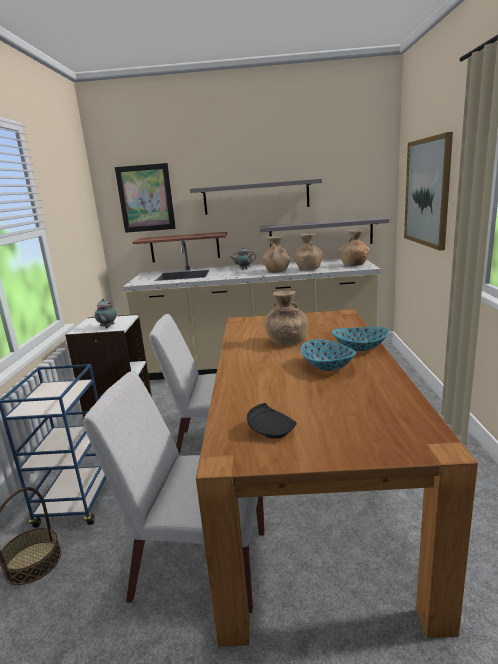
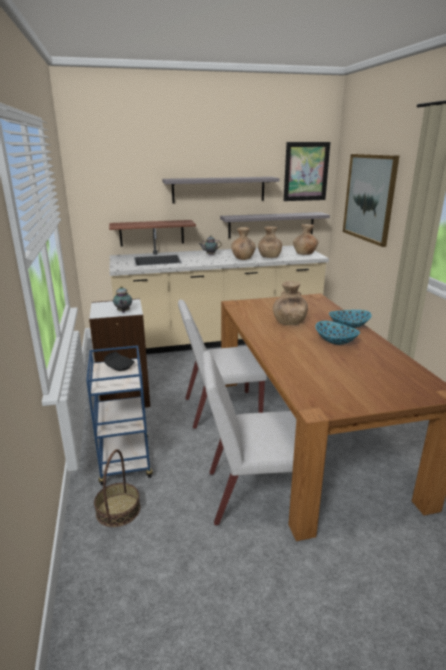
camera: 15 degrees left, 5 degrees up
(146, 198) = (117, 185): picture -> picture (306, 171)
(271, 430) = (331, 389): black plate -> black plate (119, 366)

